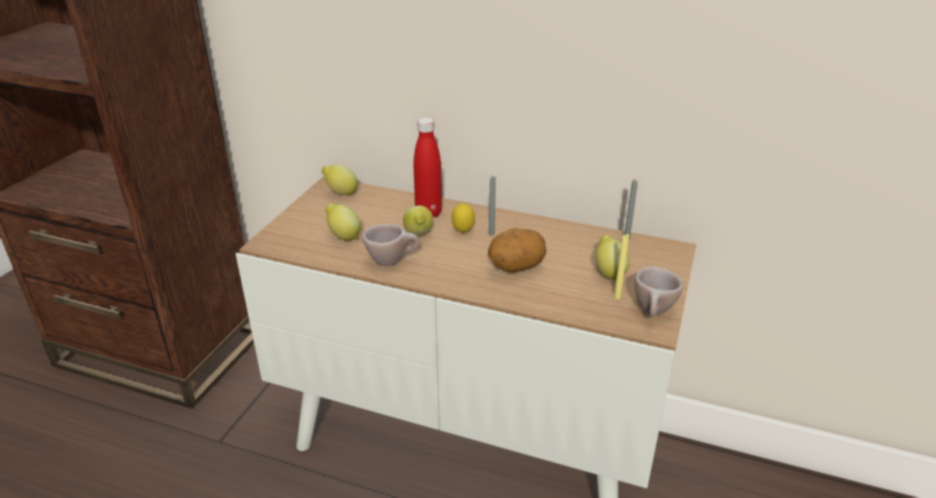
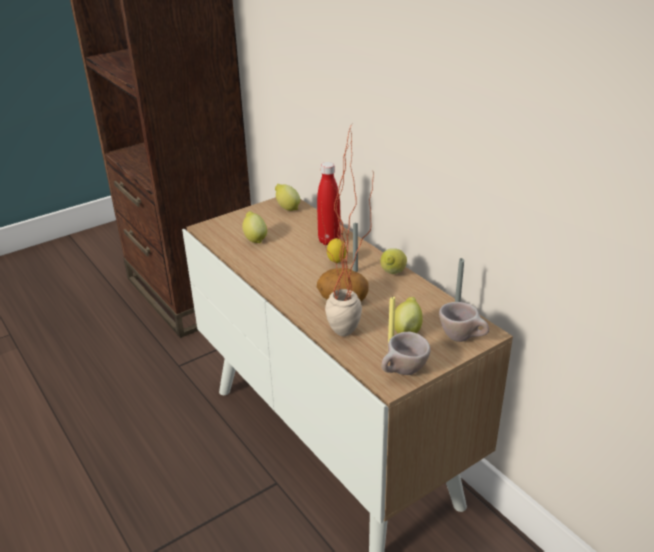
camera: 35 degrees right, 0 degrees up
(392, 261) = (266, 266): beige cup -> beige cup (462, 338)
(418, 235) = (303, 255): lemon -> lemon (392, 274)
(565, 303) = (346, 339): none -> potted plant

